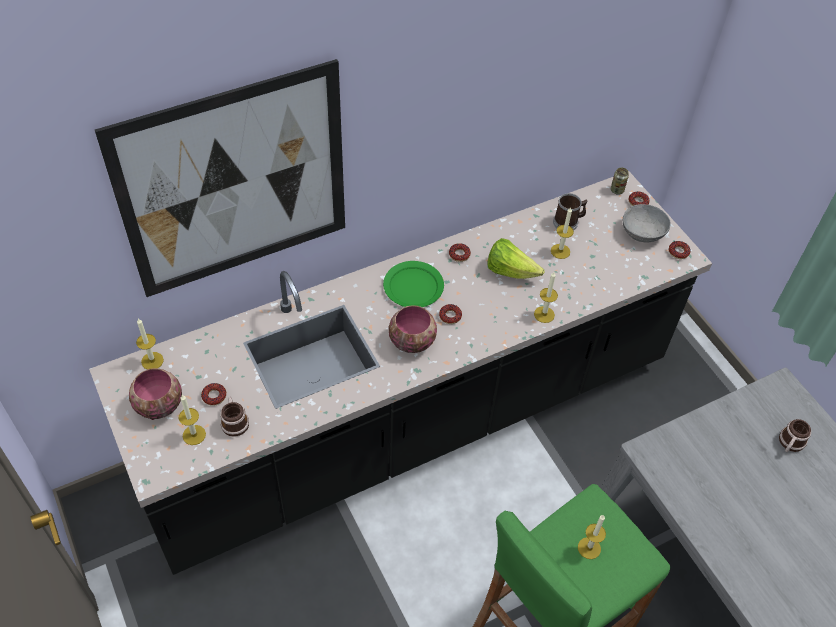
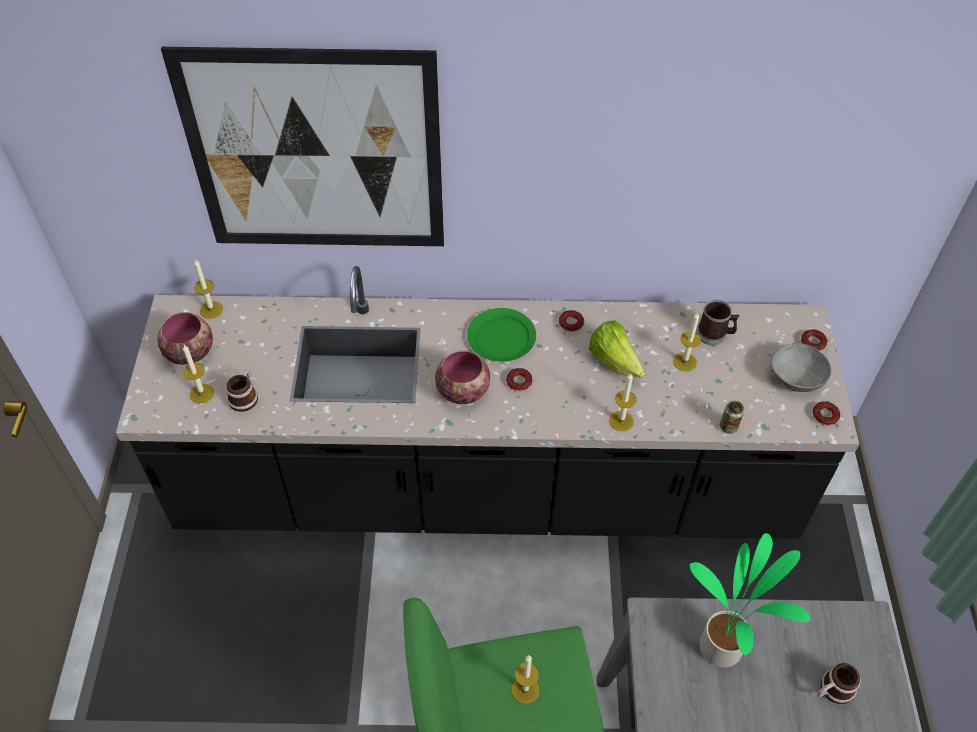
camera: 30 degrees right, 0 degrees up
(214, 396) = (243, 365): donut -> none
(617, 190) = (796, 321): can -> can (728, 427)
(705, 448) = (723, 647): none -> potted plant

